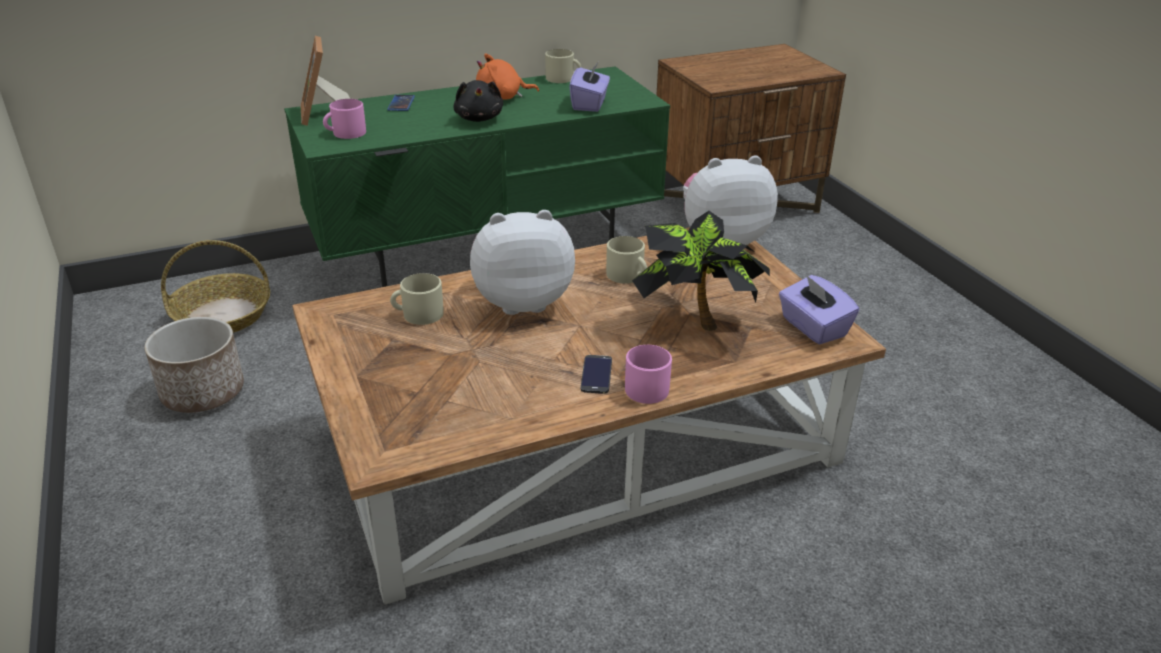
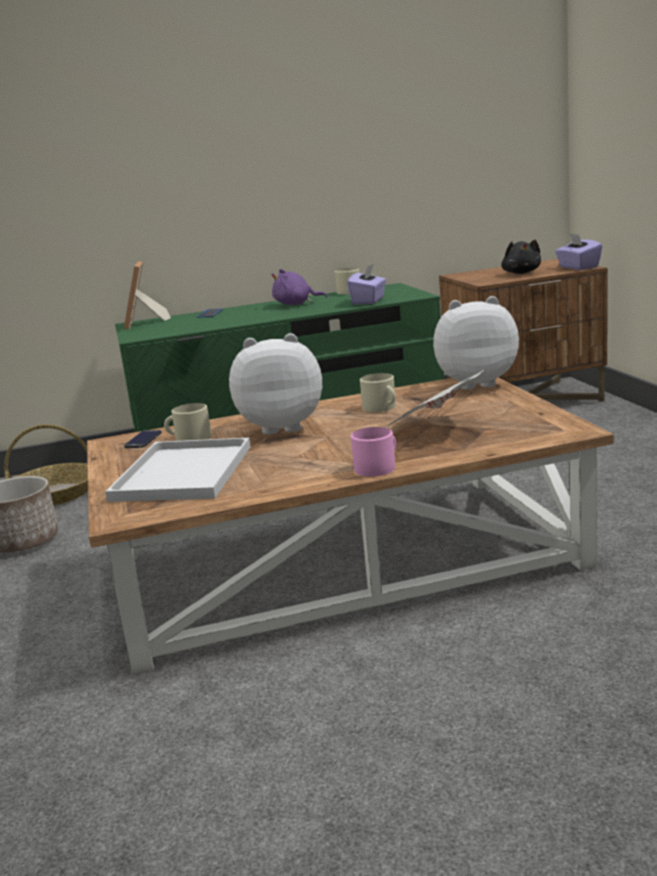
camera: 10 degrees right, 15 degrees down
(345, 133) = (157, 330): pink mug -> none
(430, 381) = (184, 473): none -> white tray
(479, 118) = (271, 315): black plush toy -> black plush toy (521, 273)
(502, 97) = (296, 304): orange plush toy -> purple plush toy
(596, 374) = (331, 462): phone -> phone (143, 439)
(695, 320) = (434, 427): potted plant -> newspaper
(813, 327) = (545, 425): purple tissue box -> purple tissue box (578, 267)

